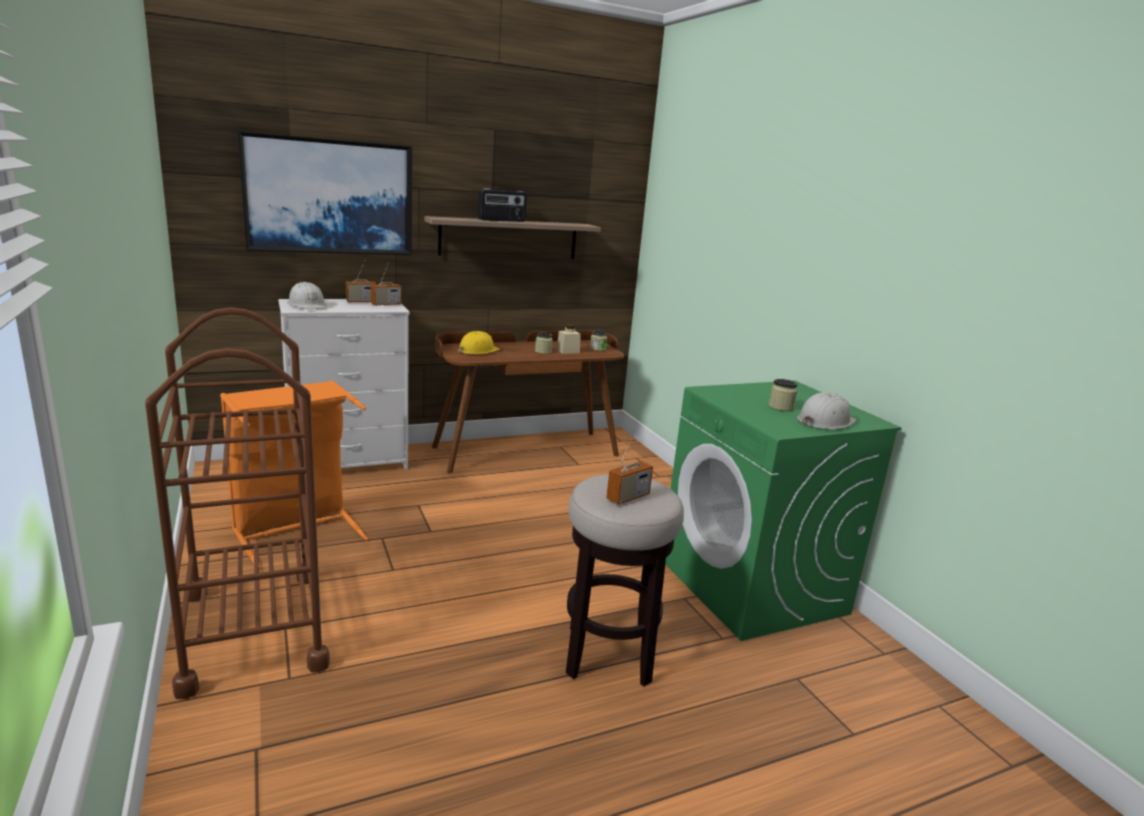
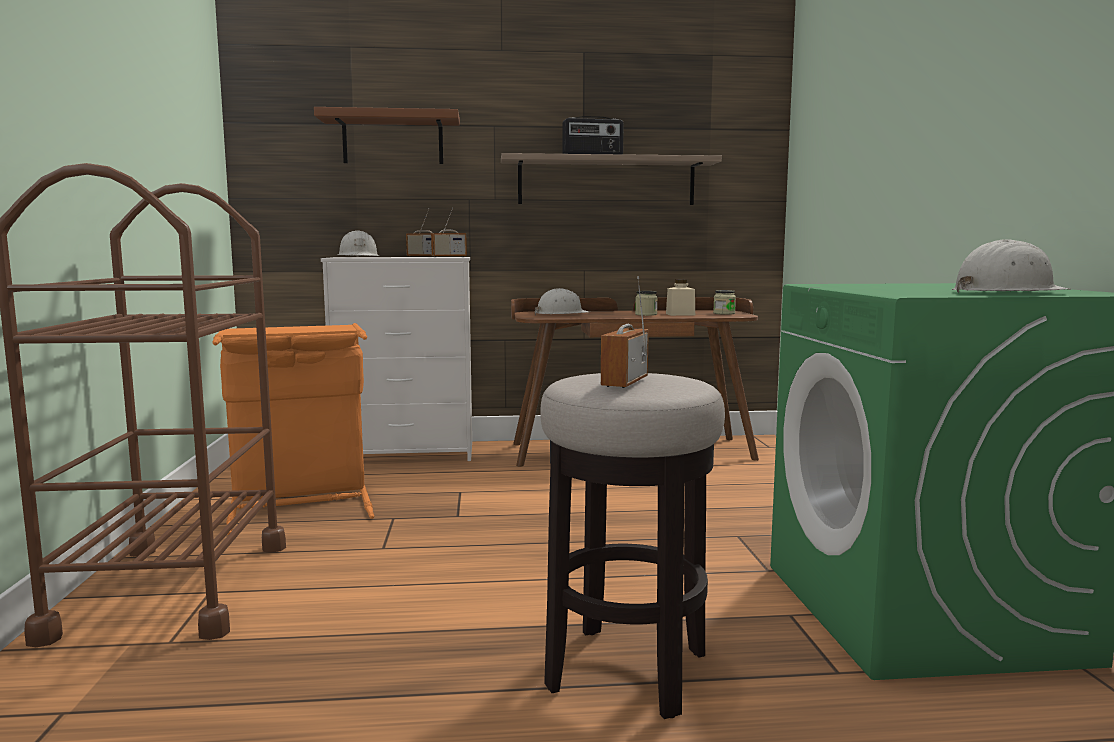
camera: 20 degrees right, 10 degrees down
(329, 196) = (393, 140): picture -> brown shelf
(478, 351) = (561, 314): yellow hard hat -> white hard hat
(628, 497) = (624, 382): radio -> radio turned 135 degrees clockwise
(781, 407) = (933, 288): jar -> none

